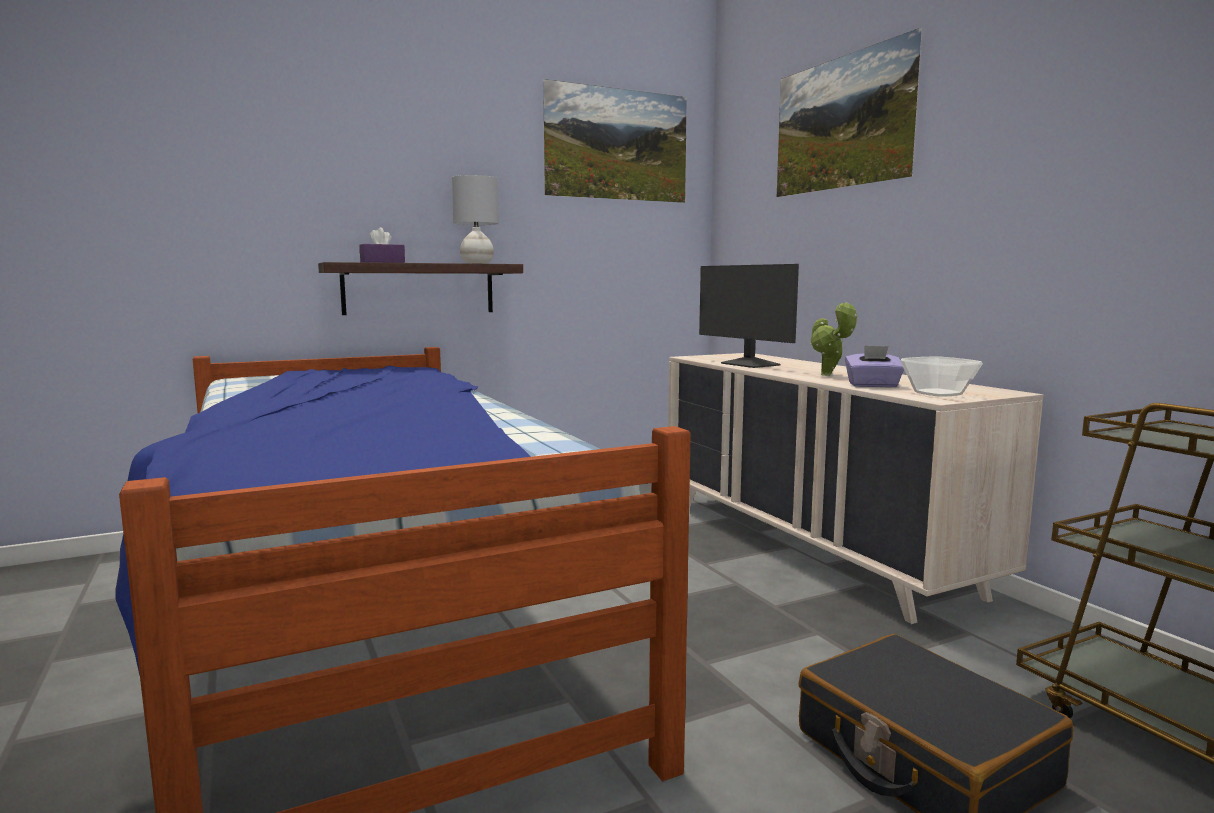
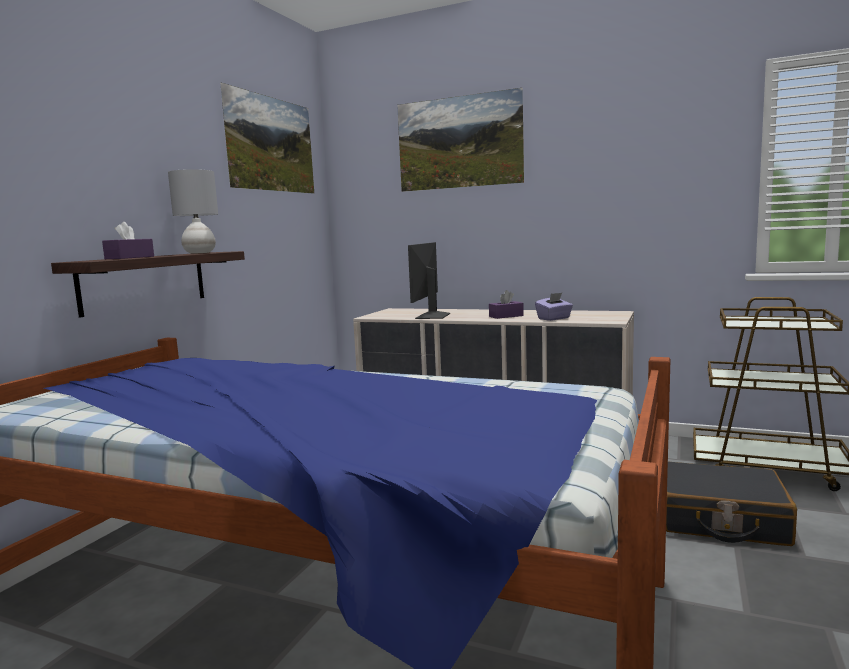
camera: 40 degrees left, 0 degrees up
(749, 364) = (431, 316): monitor -> monitor turned 90 degrees clockwise
(828, 375) = (506, 316): potted plant -> purple tissue box
(939, 393) = (600, 318): bowl -> none

